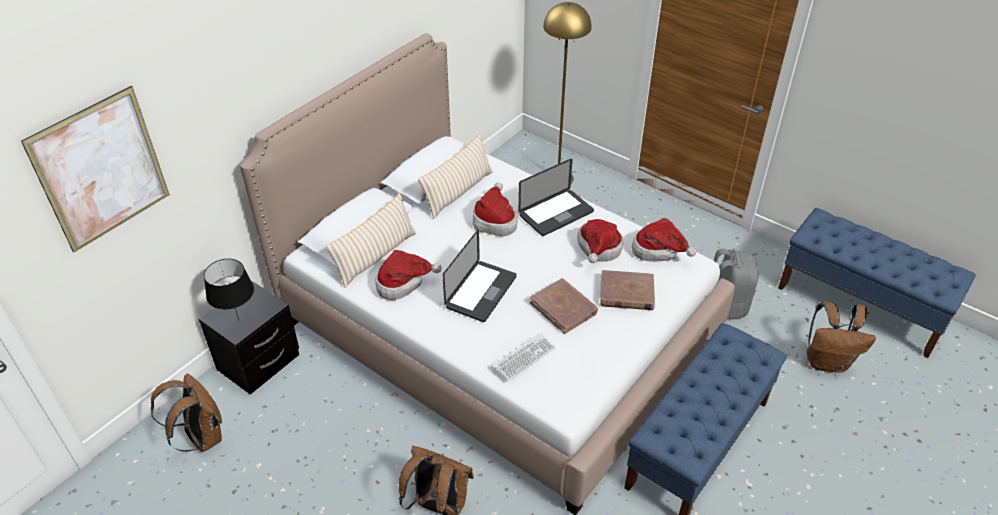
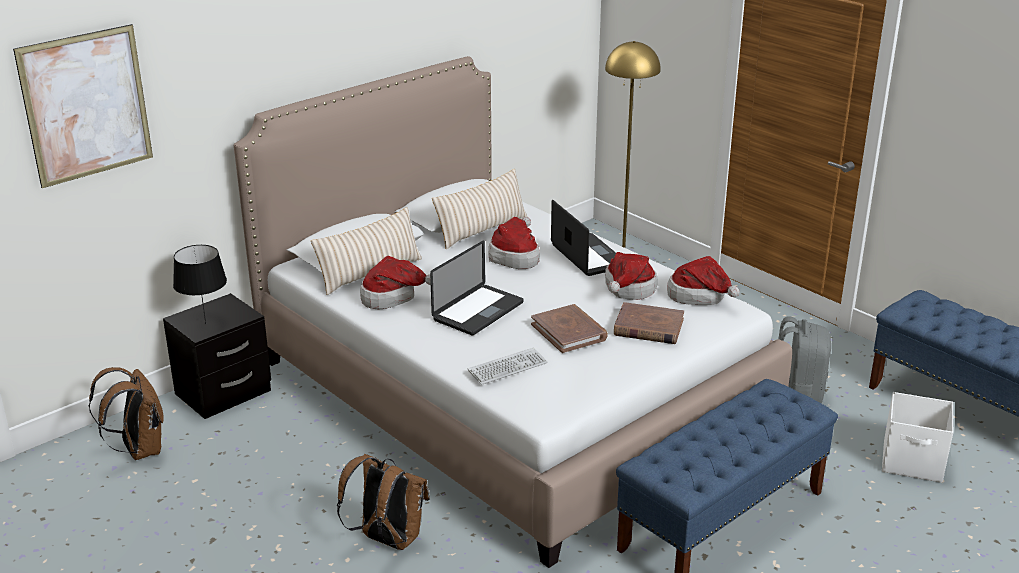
camera: 10 degrees right, 15 degrees down
(556, 213) = (588, 256): laptop -> laptop turned 90 degrees counterclockwise
(827, 362) = (913, 462): brown backpack -> white storage box

